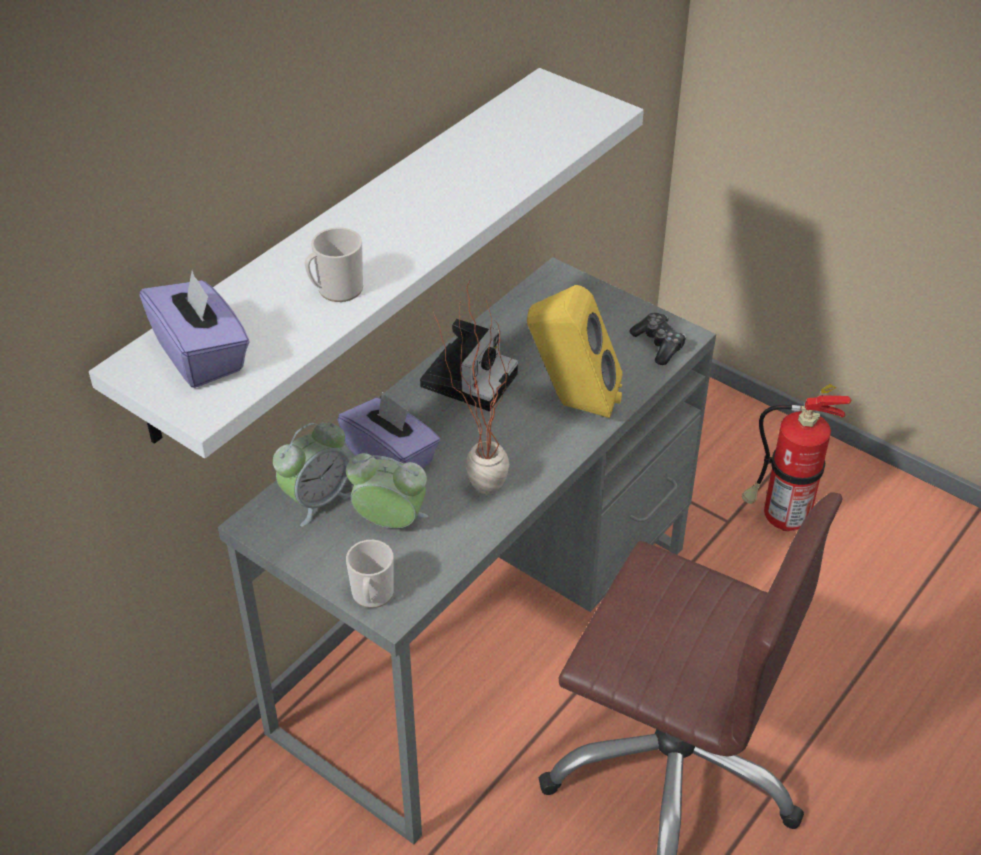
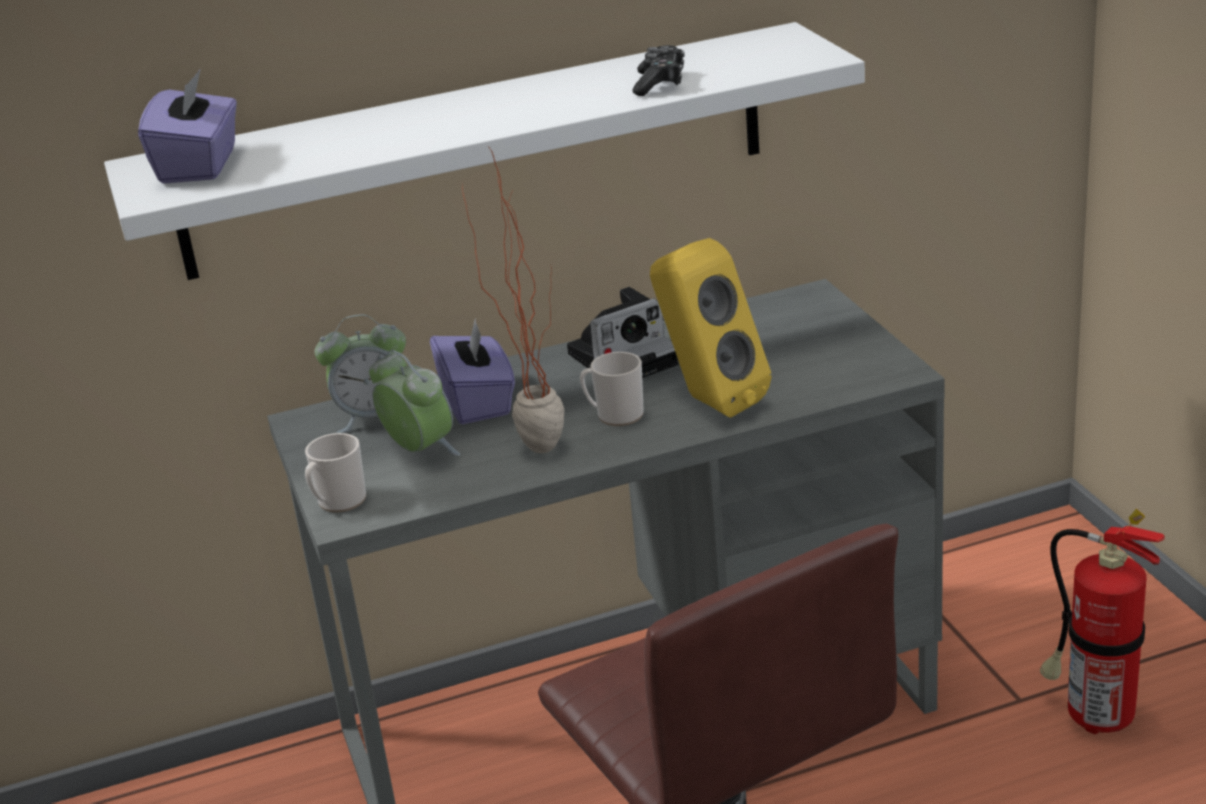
camera: 35 degrees right, 15 degrees down
(336, 290) = (370, 143): mug -> mug (615, 415)
(658, 344) = (863, 373): game controller -> game controller (660, 83)

